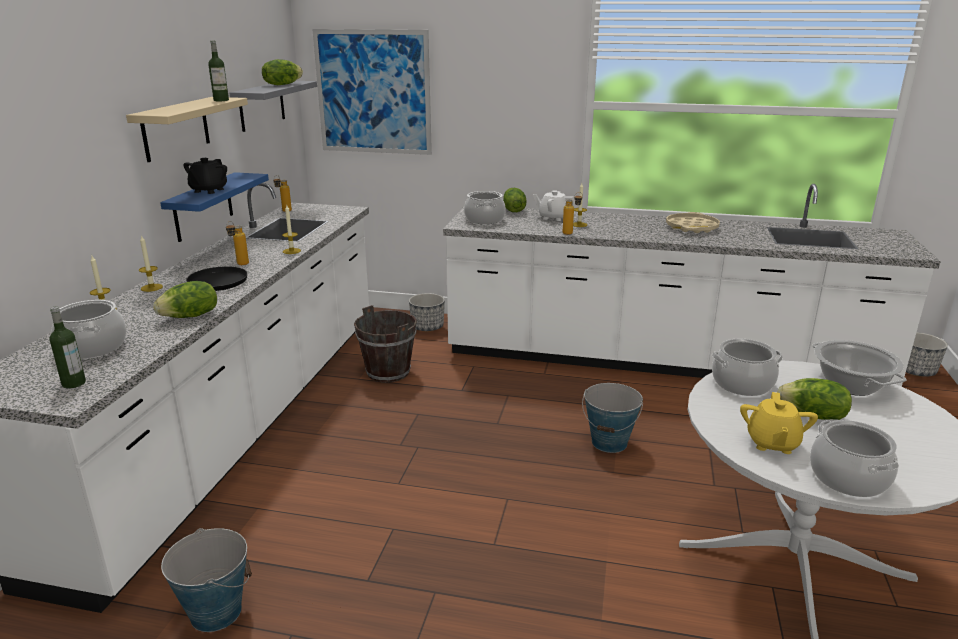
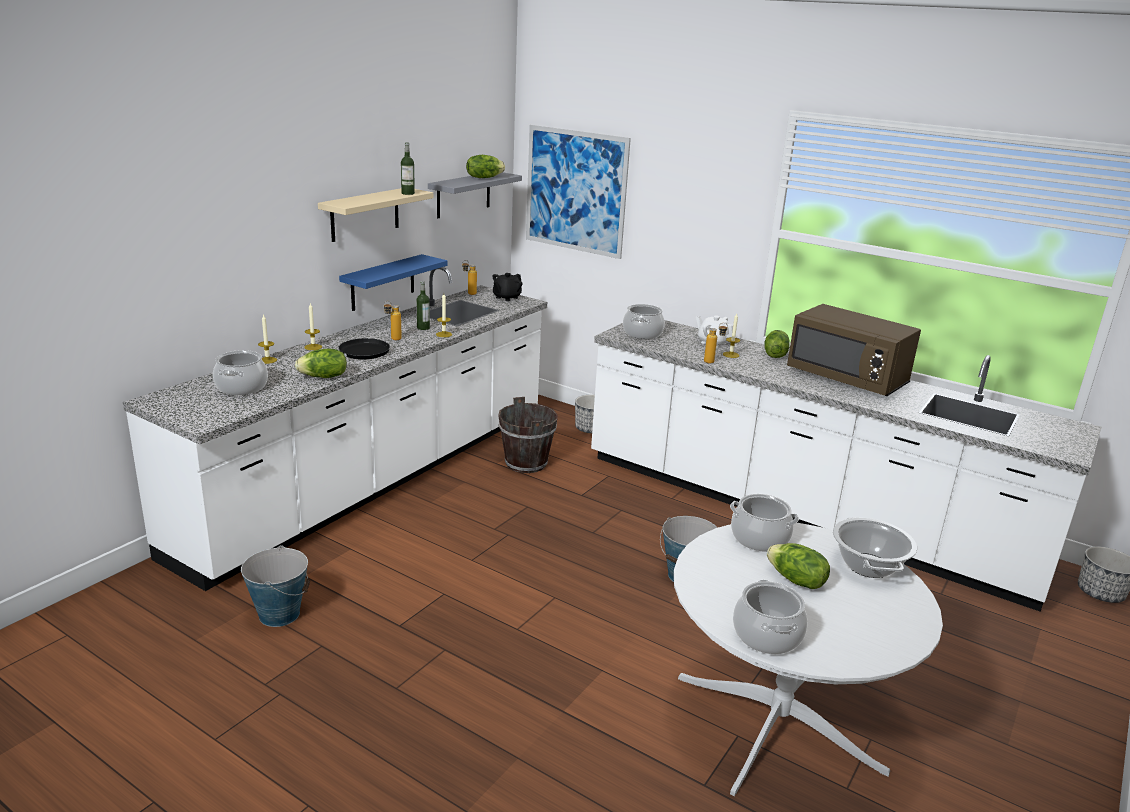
camera: 20 degrees right, 0 degrees up
(74, 383) = (212, 411): bottle -> bottle (423, 328)
(208, 190) = (384, 270): black teapot -> black teapot (506, 297)
(513, 210) = (680, 328): lettuce -> lettuce (774, 355)
(692, 227) = (847, 379): beige tray -> brown microwave
(772, 443) = (729, 592): yellow teapot -> none

